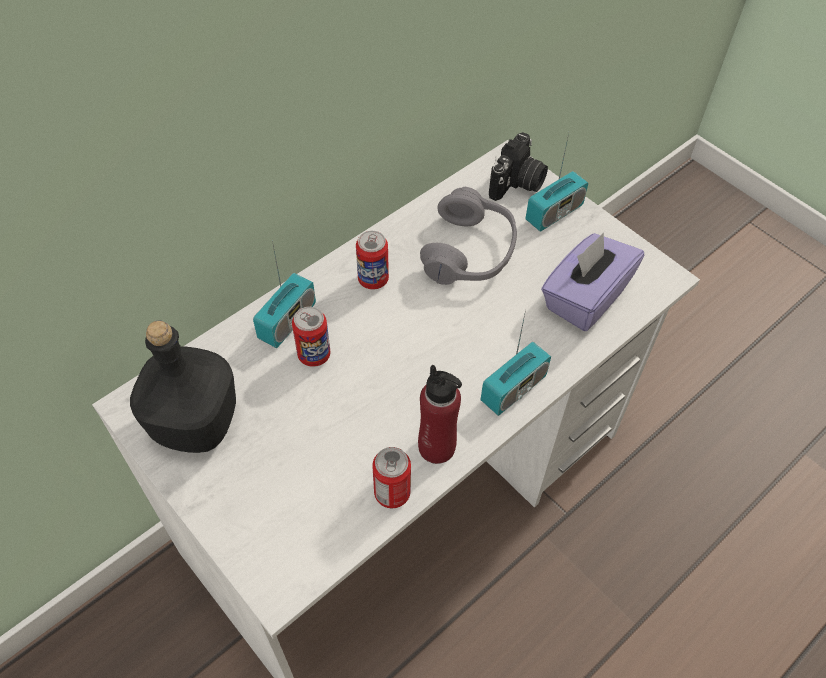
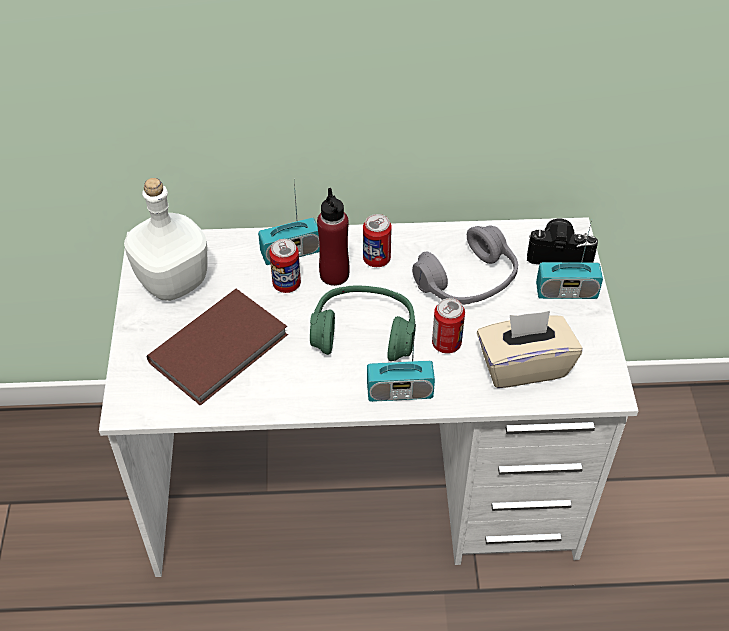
camera: 40 degrees right, 5 degrees down
(196, 423) = (174, 280): black bottle -> white bottle
(315, 460) = (222, 349): none -> brown book
(392, 493) = (249, 401): can -> can (446, 344)
(430, 355) = (364, 333): none -> green headphones
(437, 447) = (307, 393): red bottle -> red bottle (334, 274)
(517, 184) = (559, 254): camera -> camera turned 150 degrees counterclockwise
(585, 298) = (523, 365): purple tissue box -> beige tissue box

